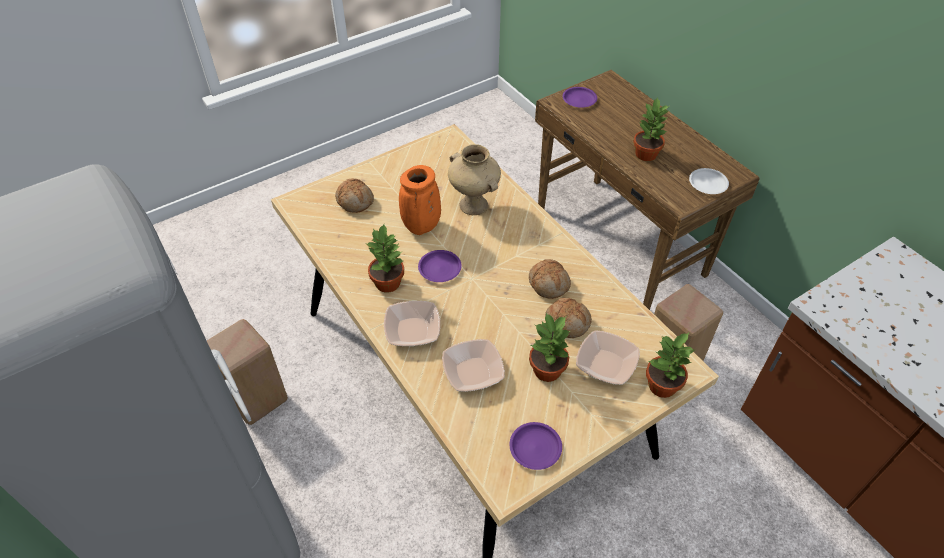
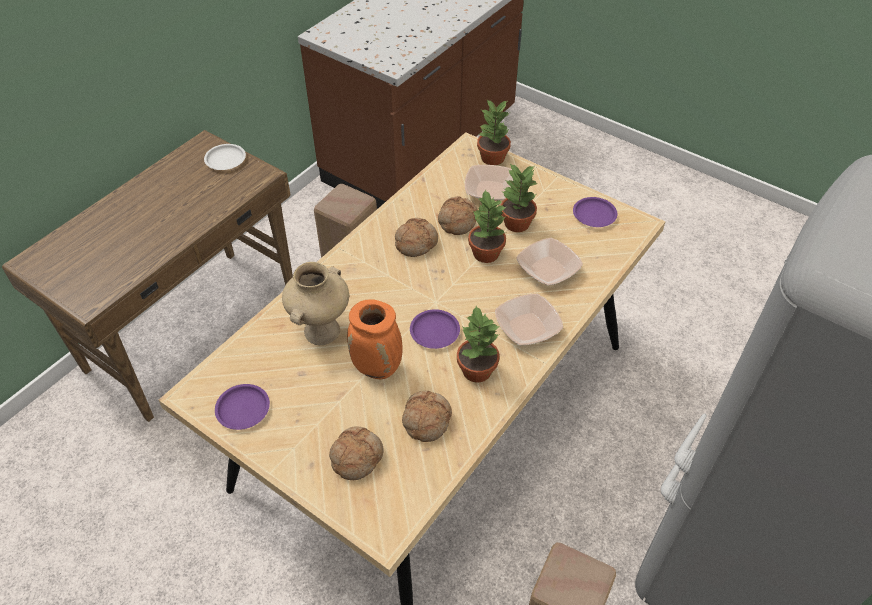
camera: 110 degrees left, 0 degrees up
(361, 241) = (425, 420): none -> bread
(579, 100) = (81, 282): purple plate -> purple plate (243, 409)
(646, 154) = (185, 207): potted plant -> potted plant (485, 253)

